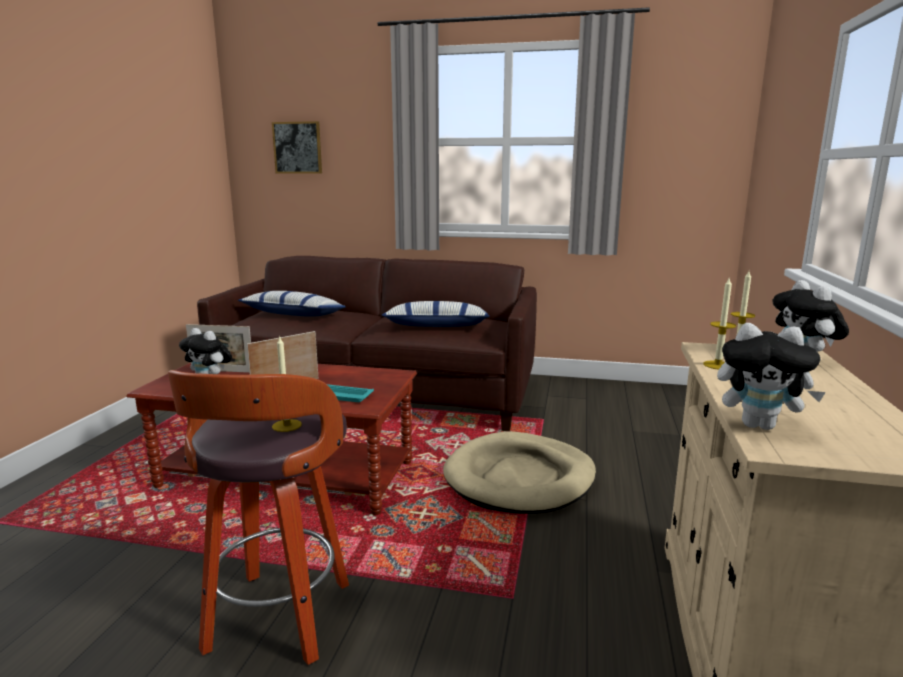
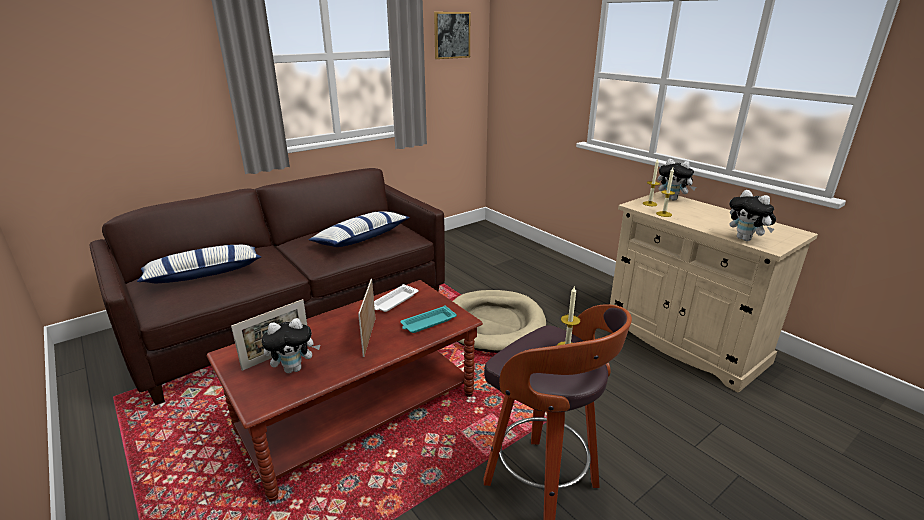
camera: 50 degrees left, 10 degrees up
(297, 148) = (78, 73): picture -> picture (451, 35)
(357, 375) = (394, 301): none -> white tray
(759, 425) = (746, 239): plush toy -> plush toy turned 90 degrees clockwise

